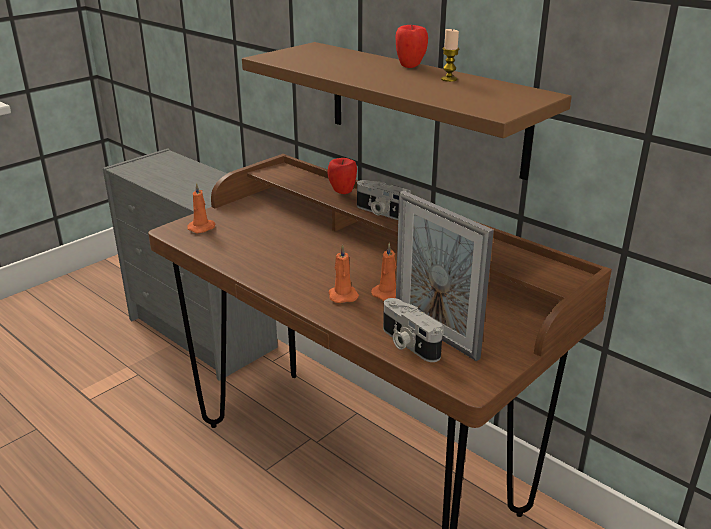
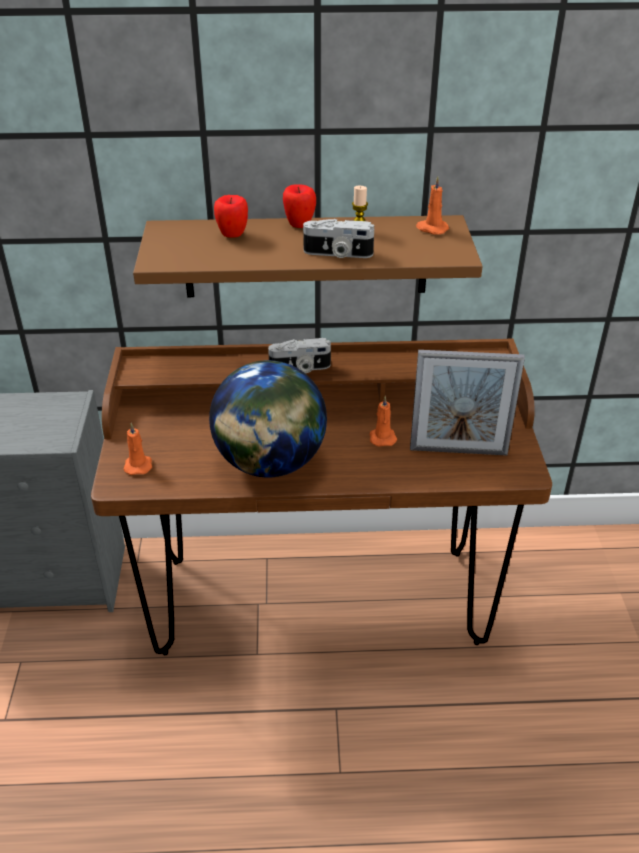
camera: 45 degrees left, 10 degrees up
(279, 267) = (270, 463): none -> globe
(342, 192) = (236, 364): apple -> apple (232, 235)
(342, 295) = (355, 458): orange candle -> orange candle (431, 228)
(407, 344) = (454, 469): camera -> camera (337, 254)

